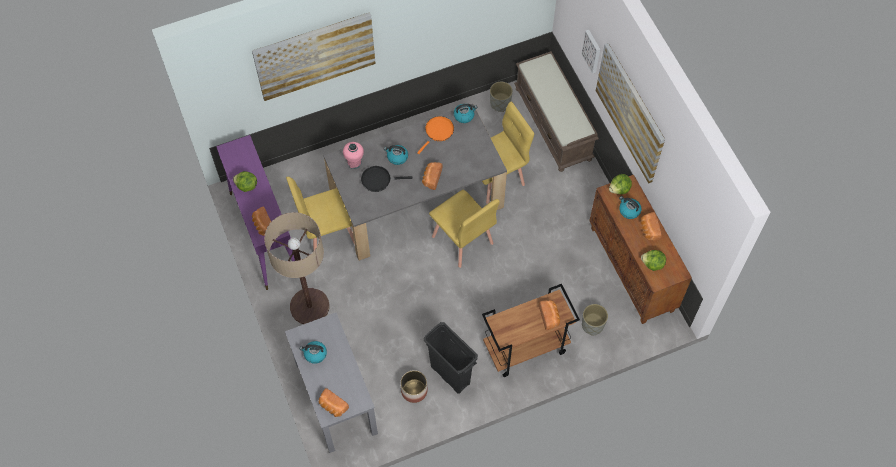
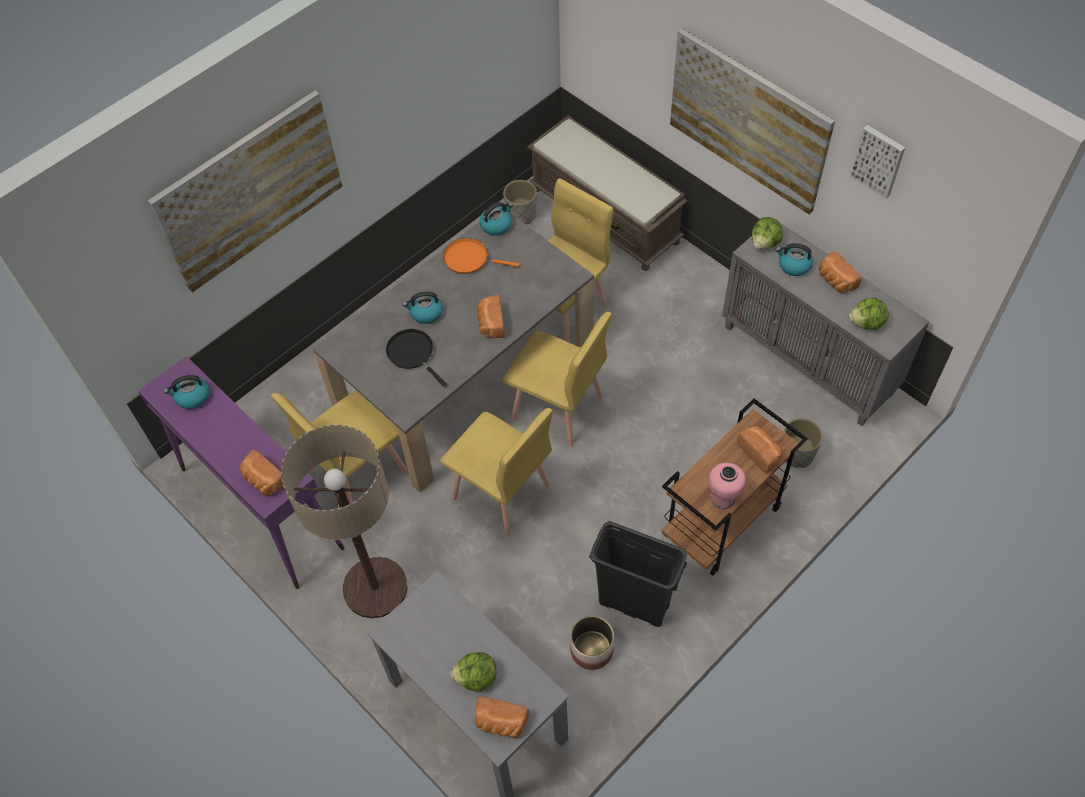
camera: 20 degrees left, 5 degrees down
(246, 186) = (212, 432): lettuce -> lettuce (476, 678)
(315, 354) = (433, 650): kettle -> kettle (192, 397)
(354, 162) = (365, 342): pink vase -> pink vase (722, 497)
(378, 180) = (412, 353): black frying pan -> black frying pan turned 75 degrees clockwise
(405, 279) = (501, 493): none -> yellow chair
(438, 132) = (469, 259): orange frying pan -> orange frying pan turned 90 degrees counterclockwise
(592, 51) = (650, 64): picture -> picture (878, 160)
(632, 269) = (809, 360): brown cabinet -> grey cabinet

